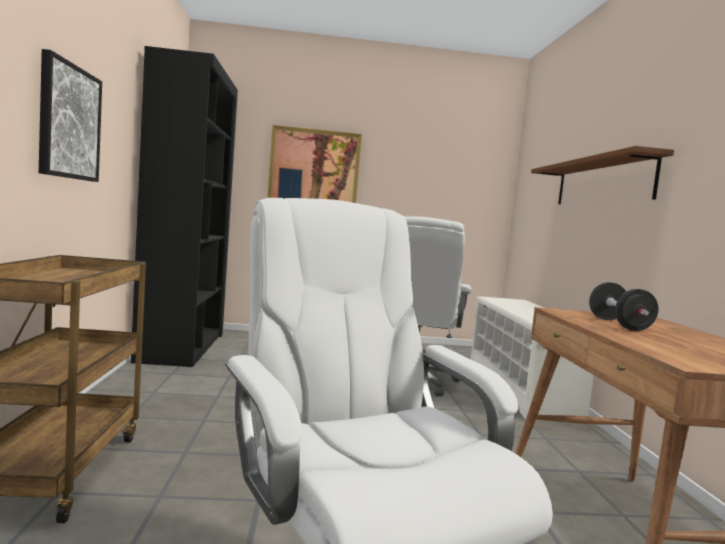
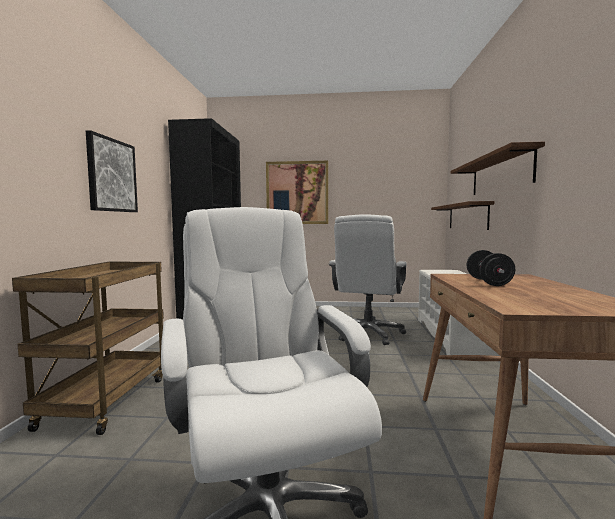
camera: 10 degrees right, 0 degrees up
(545, 231) = (467, 216): none -> shelf

